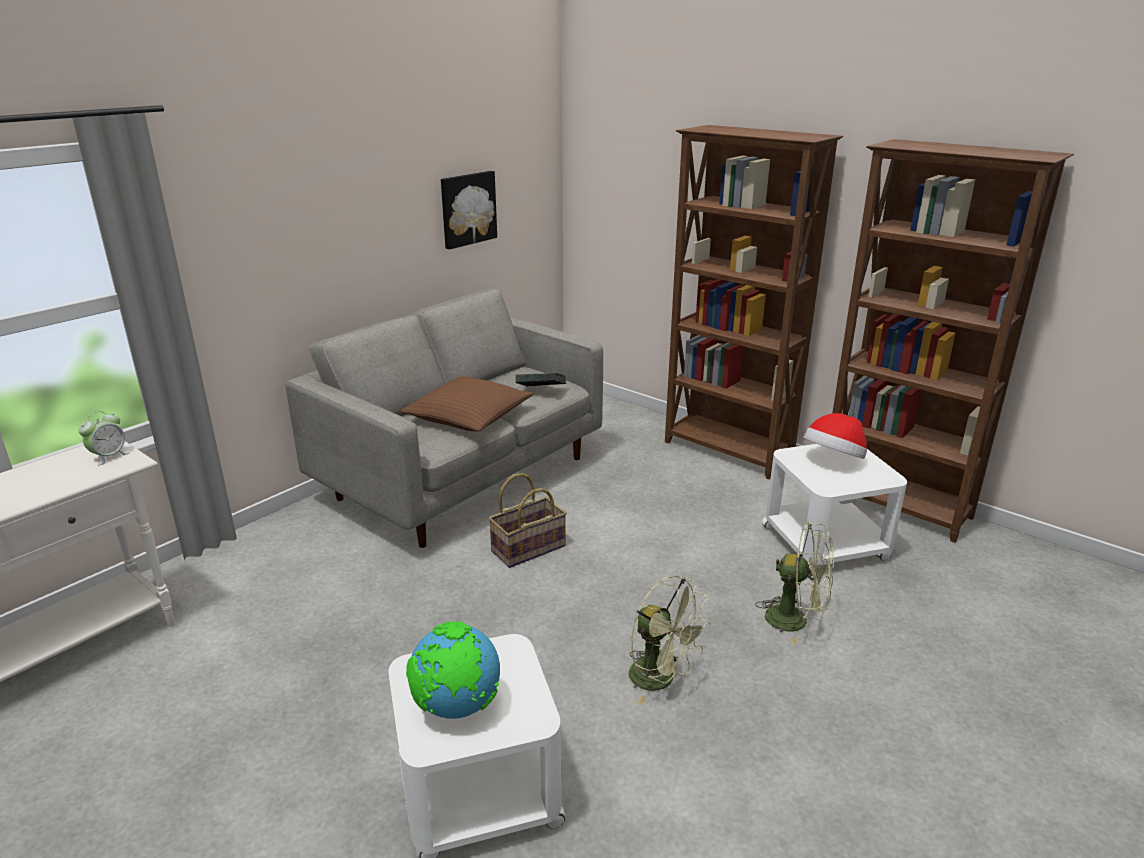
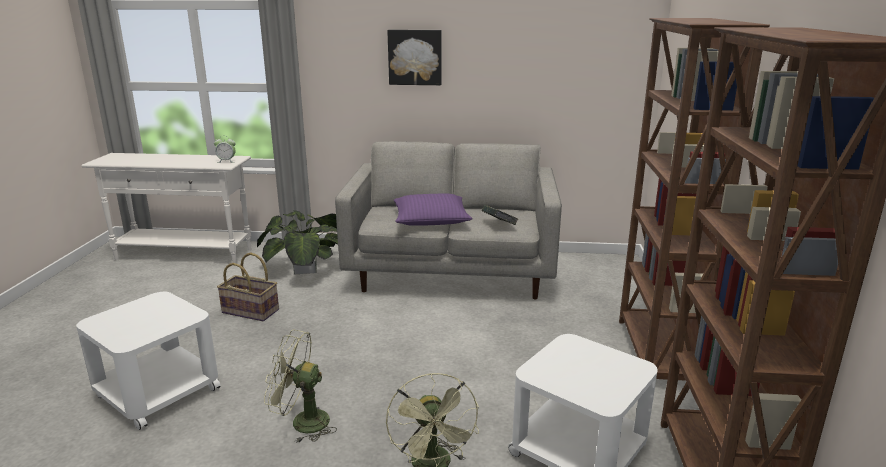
camera: 55 degrees right, 5 degrees down
(293, 568) = (305, 269): none -> potted plant
(457, 707) = (129, 319): globe -> none
(467, 209) = (540, 80): picture -> picture (415, 57)
(468, 416) = (430, 219): brown pillow -> purple pillow
(528, 548) = (400, 322): basket -> basket (251, 311)
(661, 679) = (302, 422): green fan -> green fan turned 90 degrees clockwise
(833, 460) = (596, 365): hat -> none

